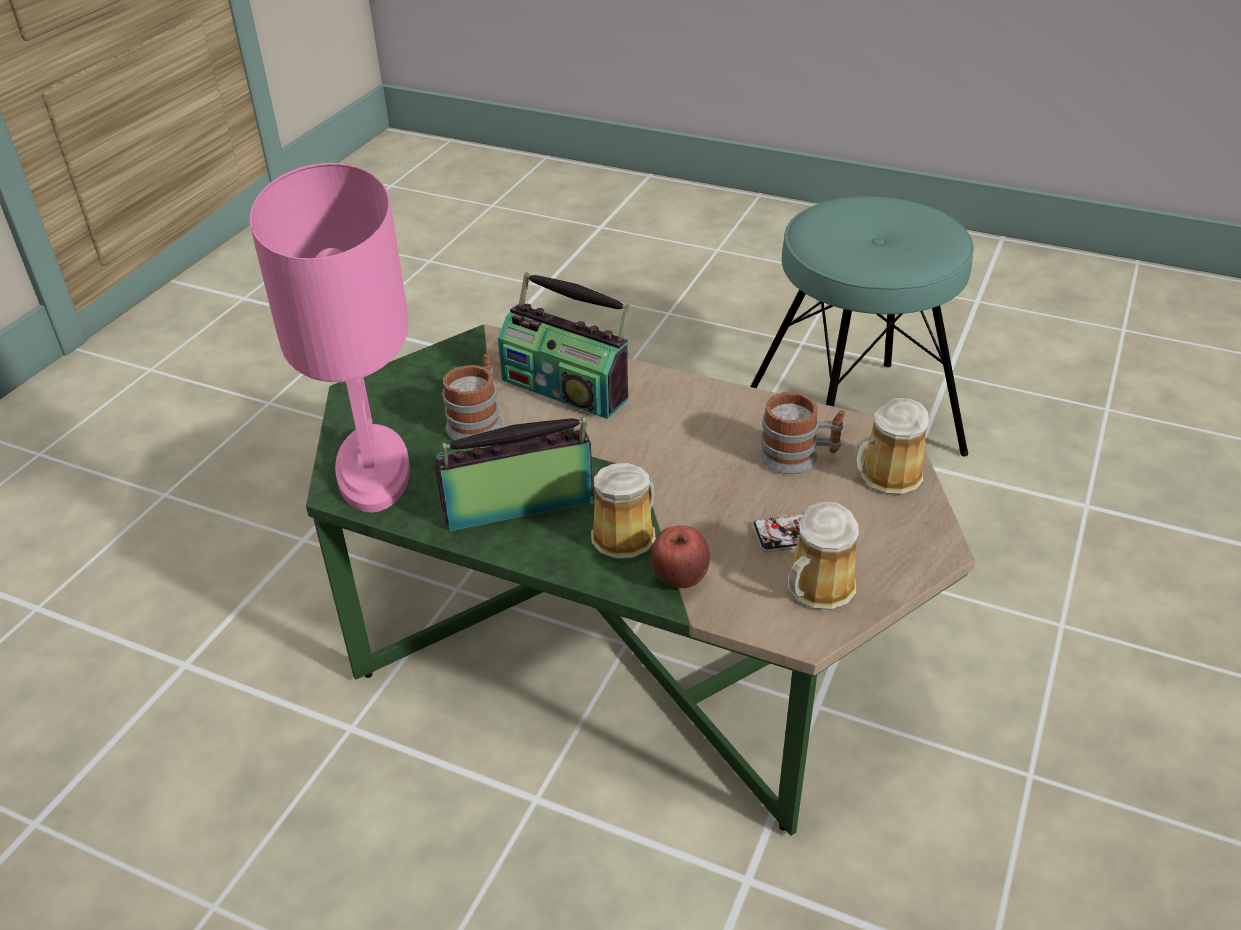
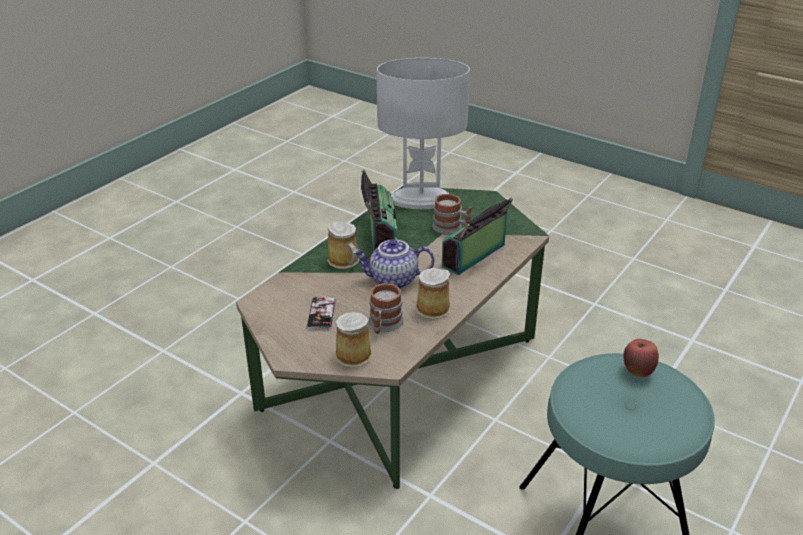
camera: 100 degrees right, 5 degrees down
(375, 470) = (421, 201): pink table lamp -> white table lamp
(670, 465) = (393, 281): none -> teapot
(680, 579) = (307, 272): apple -> apple (638, 371)
(817, 589) = (280, 311): mug -> mug (431, 308)

